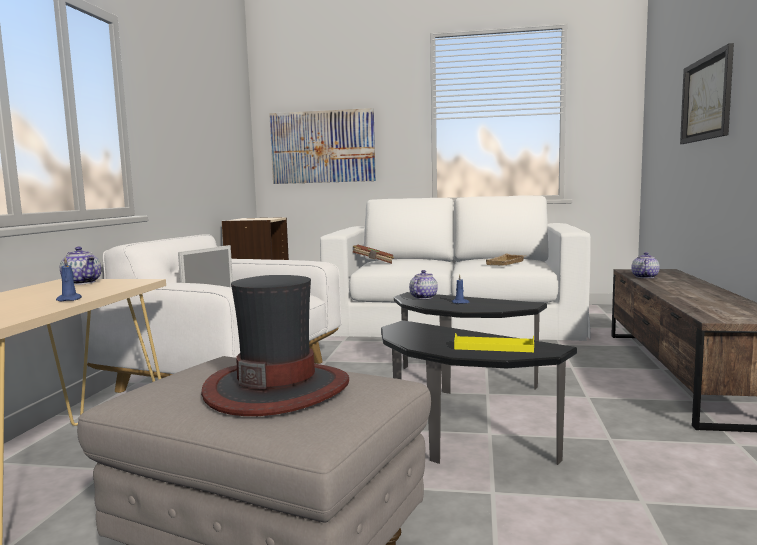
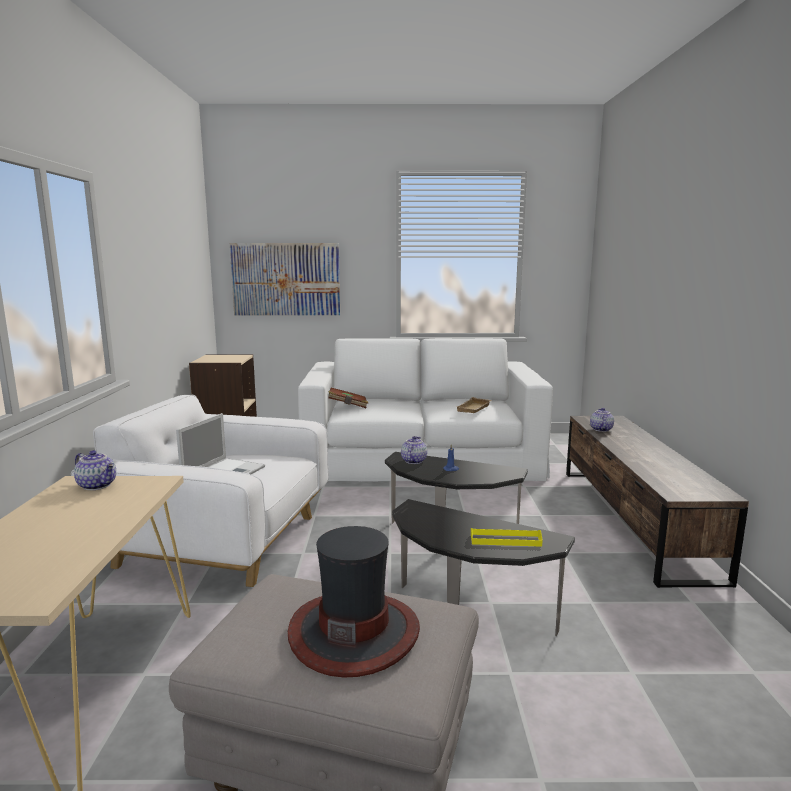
camera: 10 degrees left, 5 degrees up
(70, 299) = (108, 525): blue candle -> none
(706, 98) = (659, 273): picture -> none

